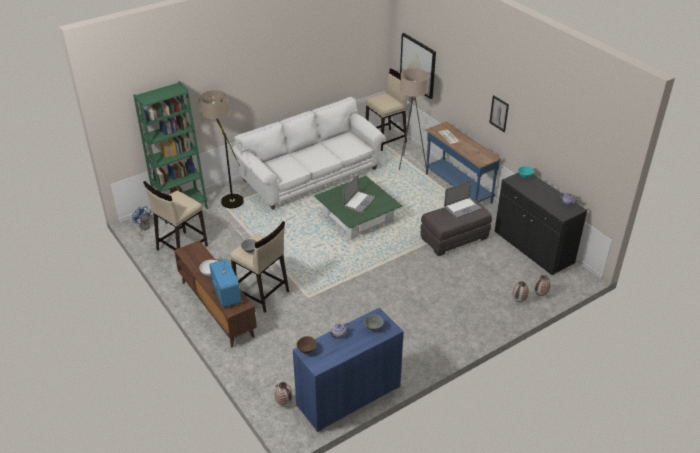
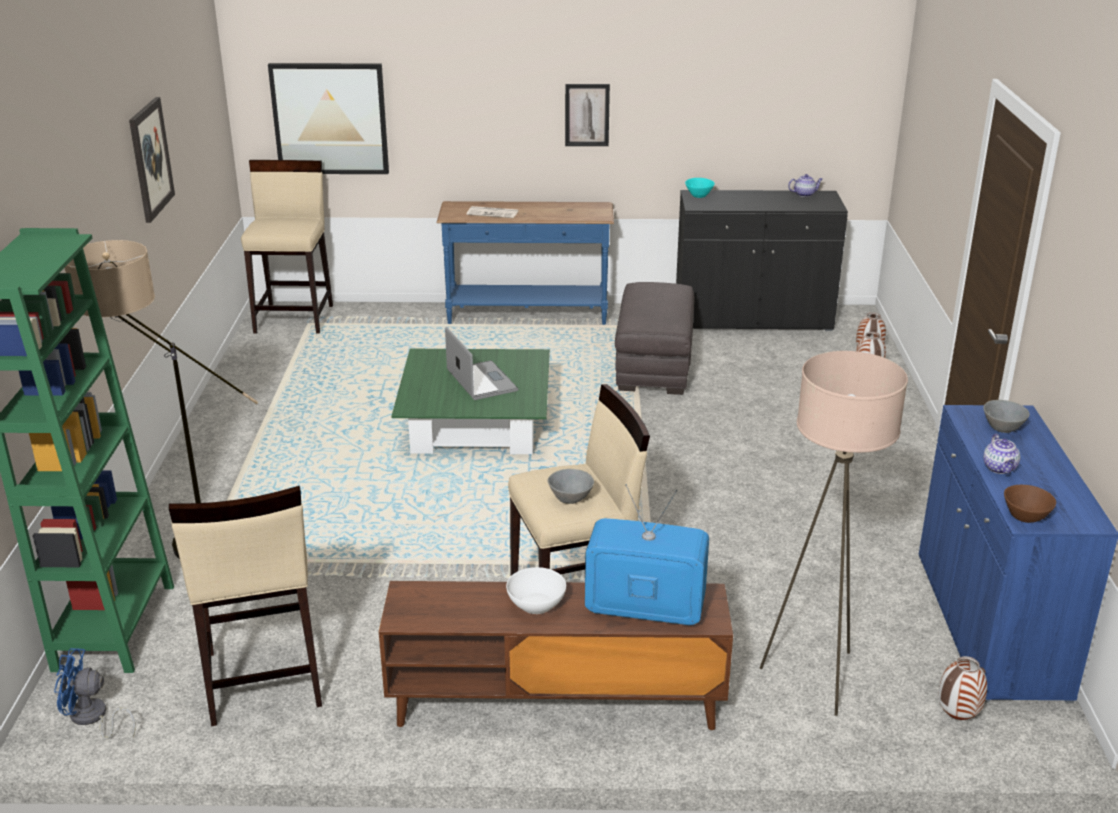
camera: 55 degrees left, 10 degrees down
(295, 62) = (150, 159): none -> picture
(311, 175) = (271, 423): white sofa -> none
(409, 164) = (397, 325): beige floor lamp -> beige floor lamp (815, 678)
(462, 208) = (649, 296): laptop -> none

